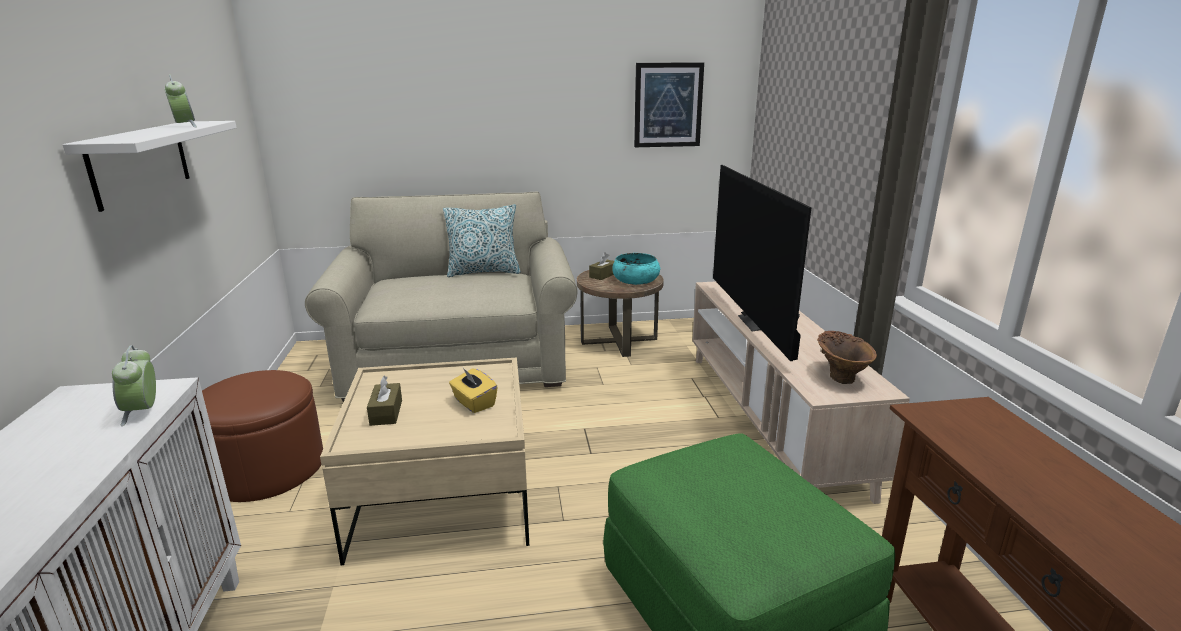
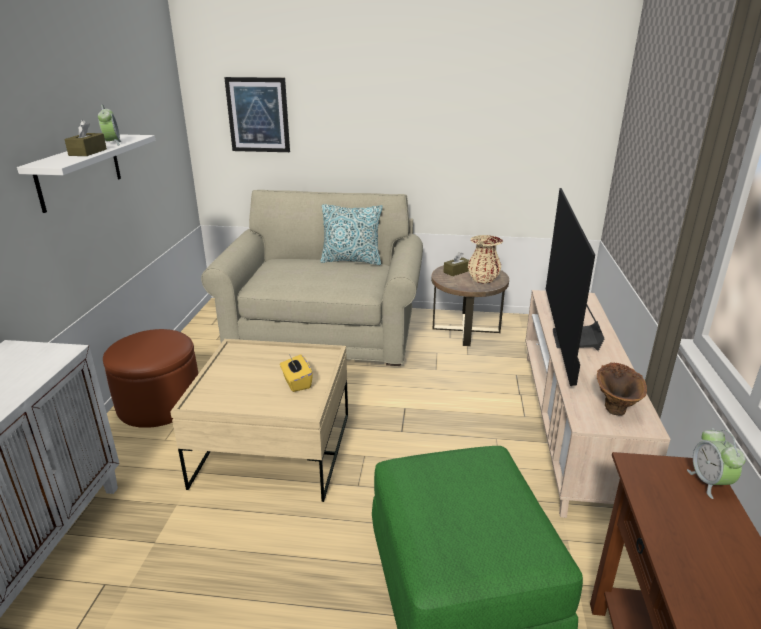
camera: 15 degrees right, 5 degrees up
(143, 412) = (44, 369): alarm clock -> alarm clock (709, 482)
(386, 412) = (230, 381): brown tissue box -> brown tissue box (88, 152)
(635, 280) = (483, 280): turquoise bowl -> beige vase
(668, 105) = (532, 121): picture -> picture (258, 115)

